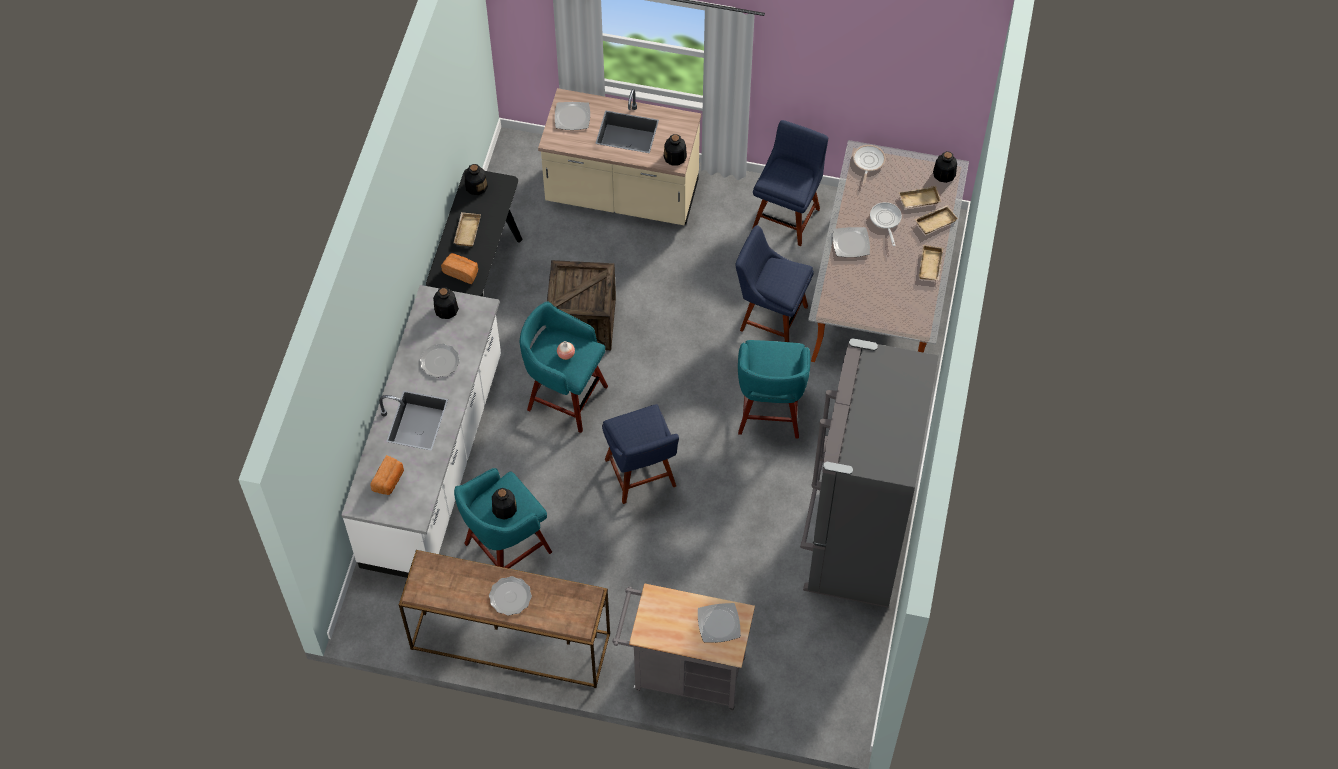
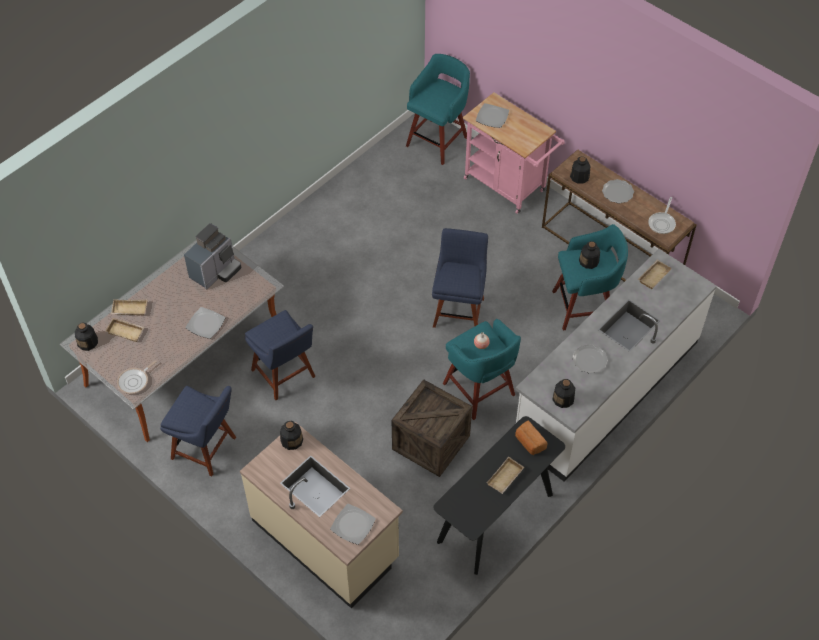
camera: 150 degrees left, 5 degrees down
(389, 480) = (670, 292): bread -> none
(476, 186) = (474, 517): bottle -> bottle (579, 177)
(682, 673) = (508, 187): grey cart -> pink cart
(769, 412) = (339, 309): turquoise stool -> turquoise stool (438, 140)
(787, 215) = (206, 449): blue chair -> blue chair turned 120 degrees counterclockwise
(853, 539) = (345, 208): grey fridge -> none
(885, 220) = (165, 328): frying pan -> frying pan (662, 223)
(888, 300) = (215, 271): none -> coffee machine
(931, 266) = (163, 280): beige tray -> beige tray (653, 275)

